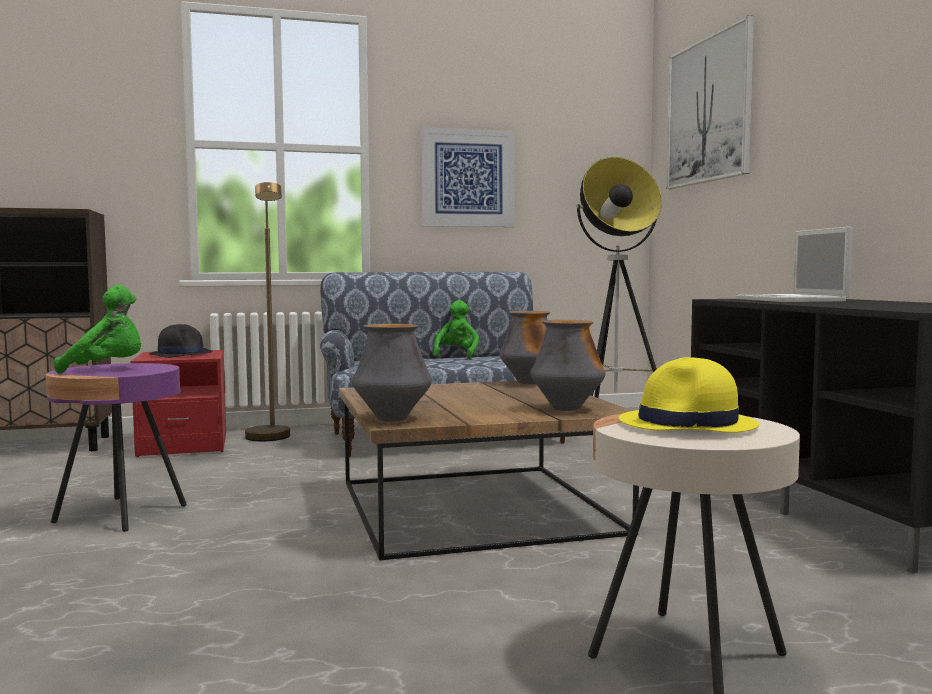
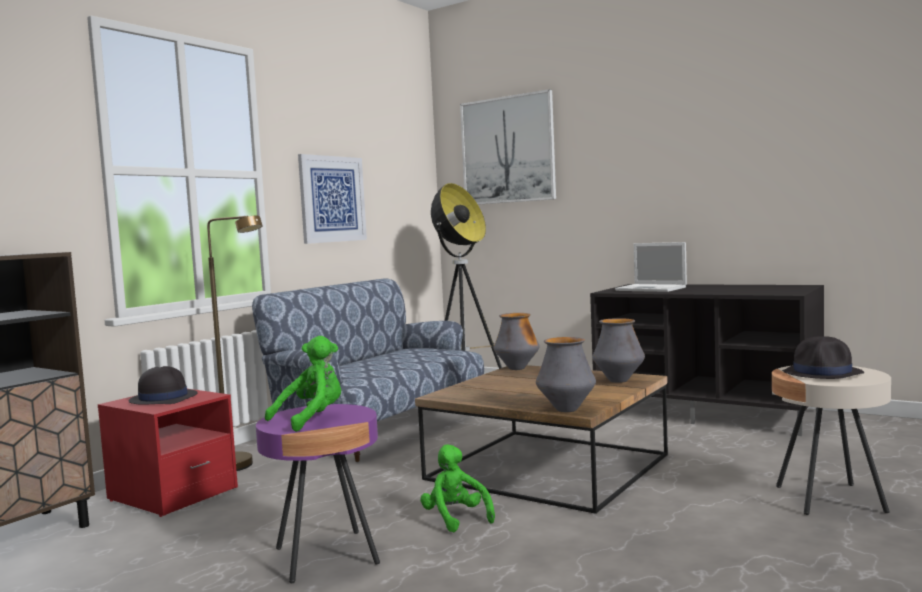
camera: 40 degrees left, 0 degrees up
(456, 356) = (373, 357): green plush toy -> green plush toy (455, 518)
(688, 425) = (823, 373): yellow hat -> black hat

